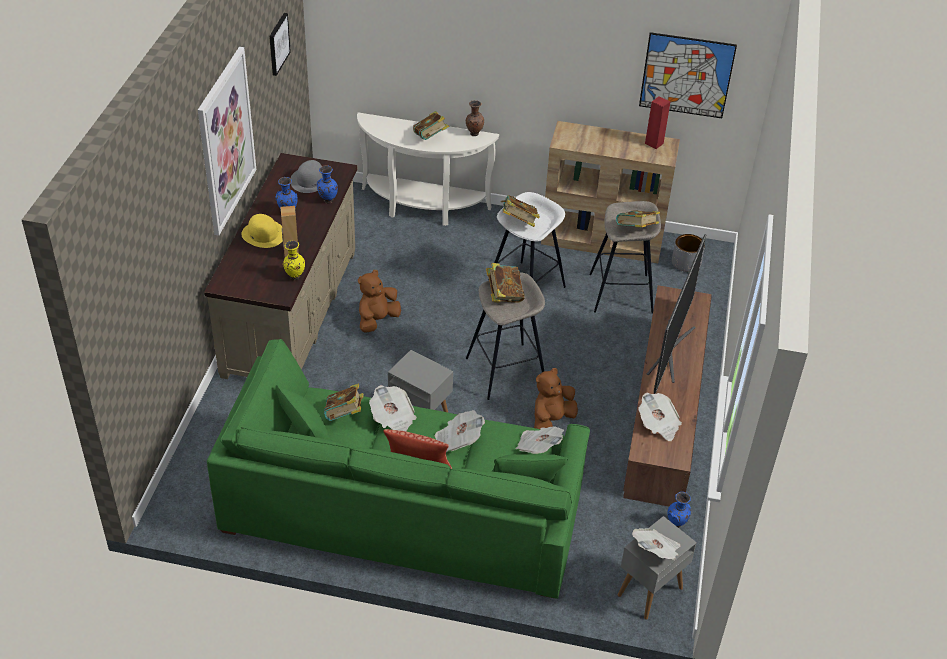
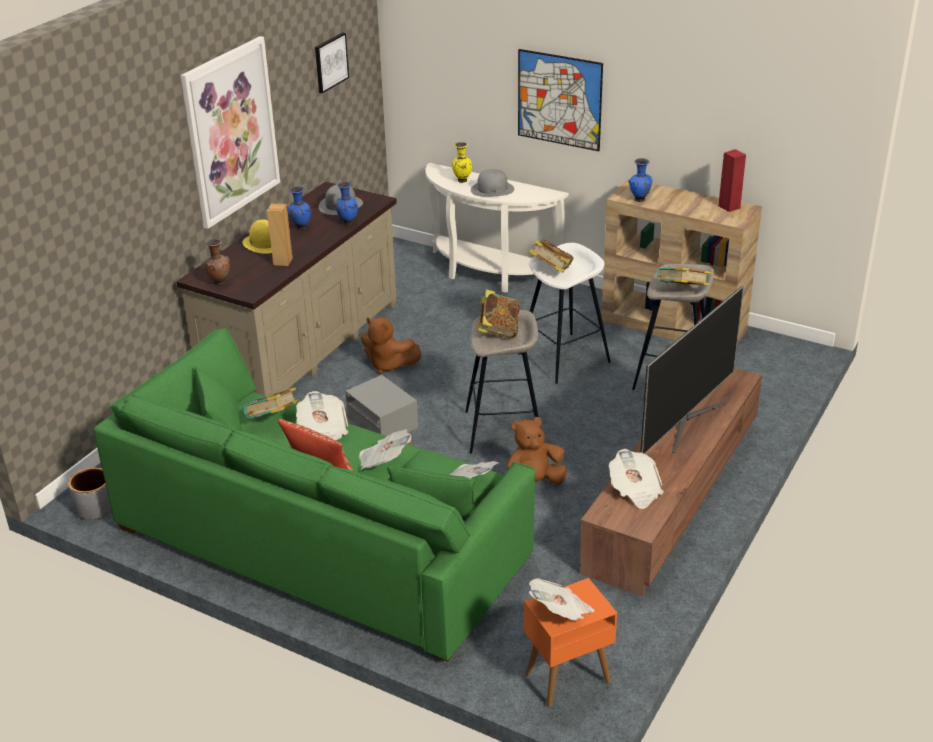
camera: 20 degrees right, 10 degrees down
(294, 277) = (273, 280): yellow vase -> yellow vase (462, 180)
(377, 320) = (388, 365): brown plush toy -> brown plush toy turned 120 degrees counterclockwise
(430, 138) = (492, 189): book -> grey hat
(474, 133) = (541, 190): brown vase -> brown vase (219, 282)
(649, 592) = (567, 678): grey side table -> orange side table
(676, 524) = (634, 613): blue vase -> blue vase (639, 200)
(685, 263) = (763, 358): grey planter -> grey planter (95, 508)
(686, 75) = (768, 126): picture -> picture (559, 100)

